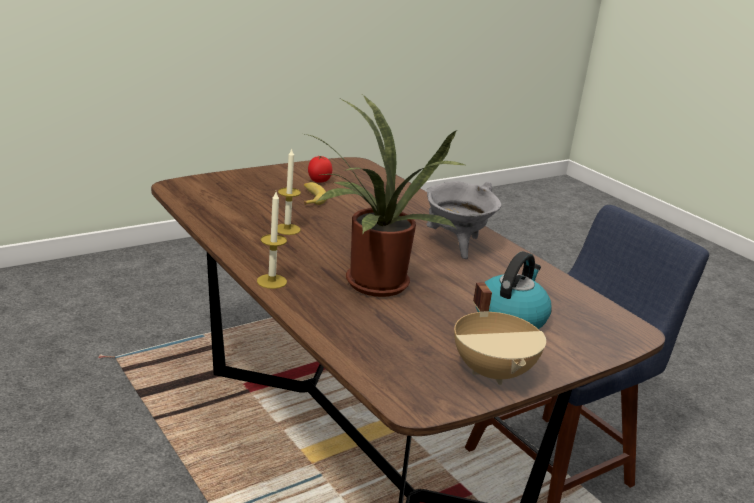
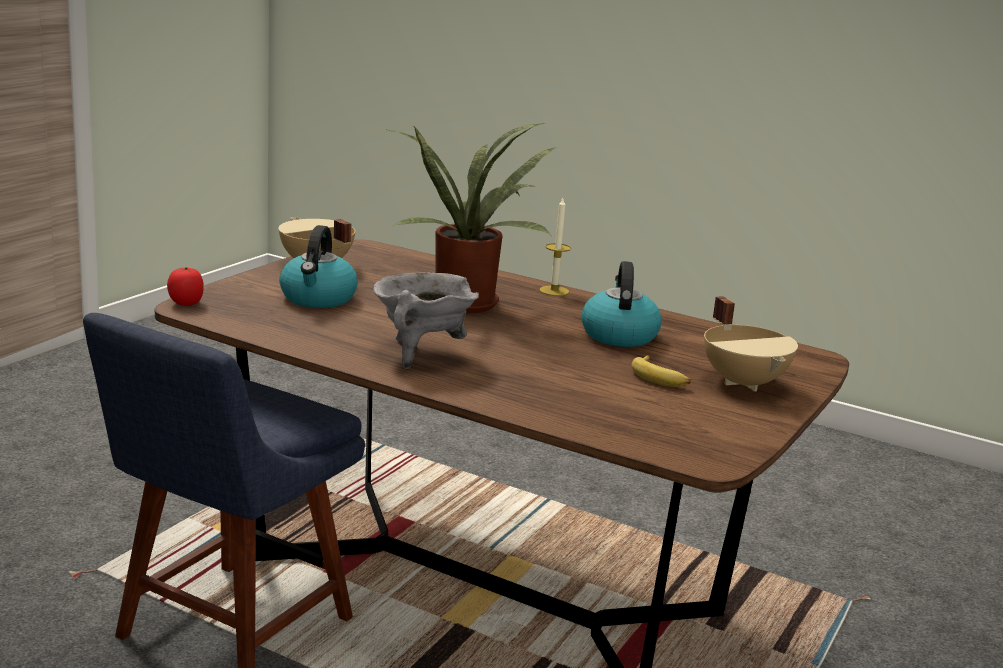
camera: 155 degrees right, 5 degrees down
(261, 185) = (745, 382): none -> beige cooking pot
(287, 229) = (618, 335): candle -> kettle
(318, 181) = (696, 407): tomato -> tomato (186, 303)

